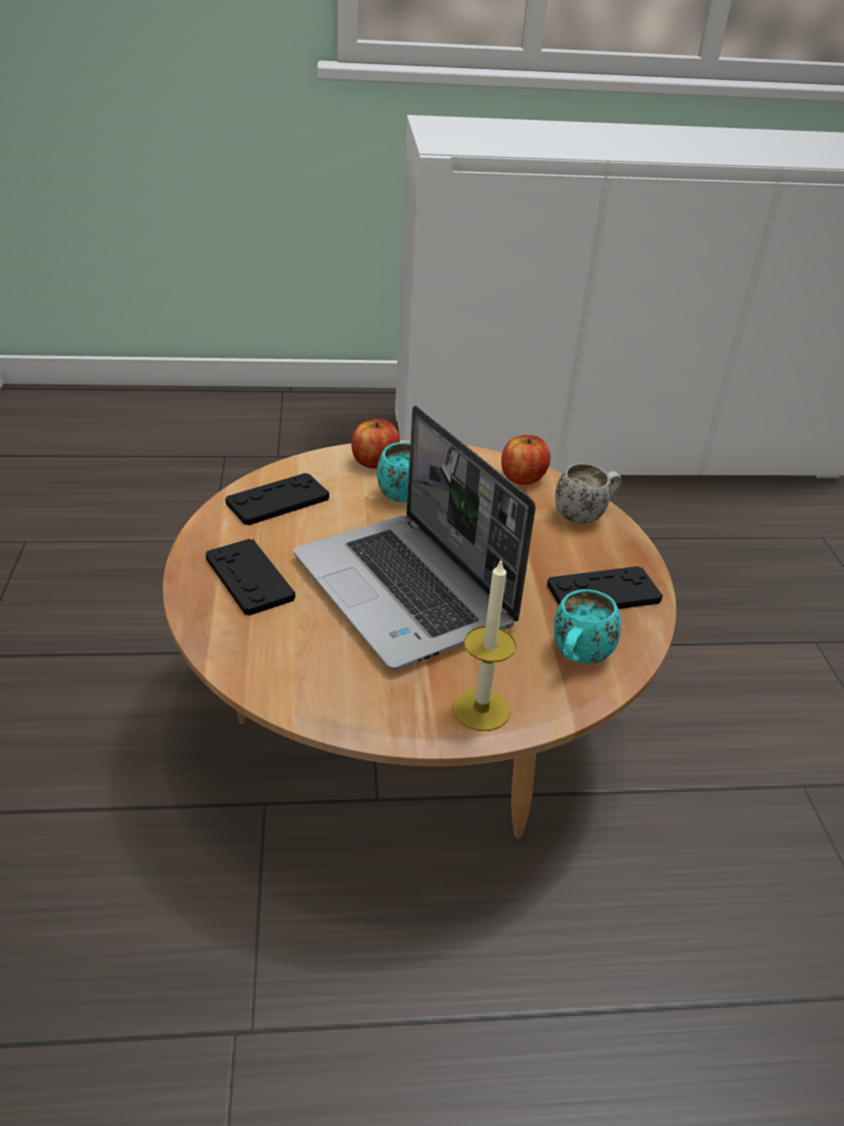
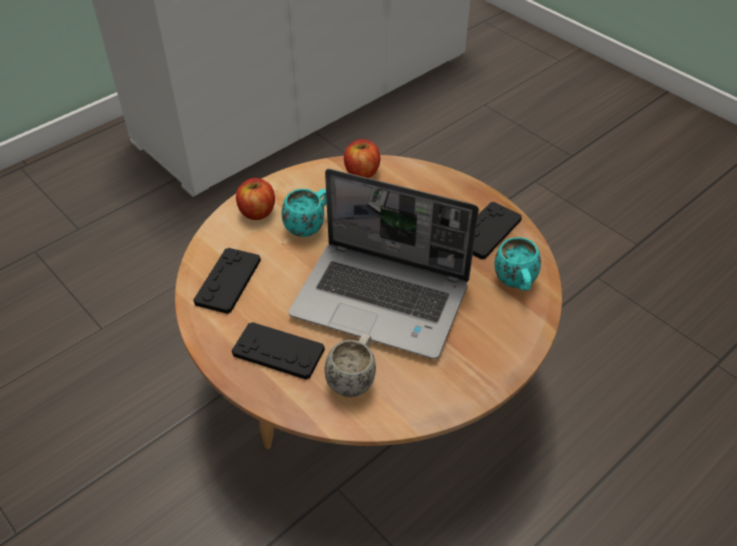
camera: 35 degrees left, 10 degrees up
(481, 709) = (502, 350): candle -> none
(585, 515) = (424, 180): white mug -> white mug (354, 378)

